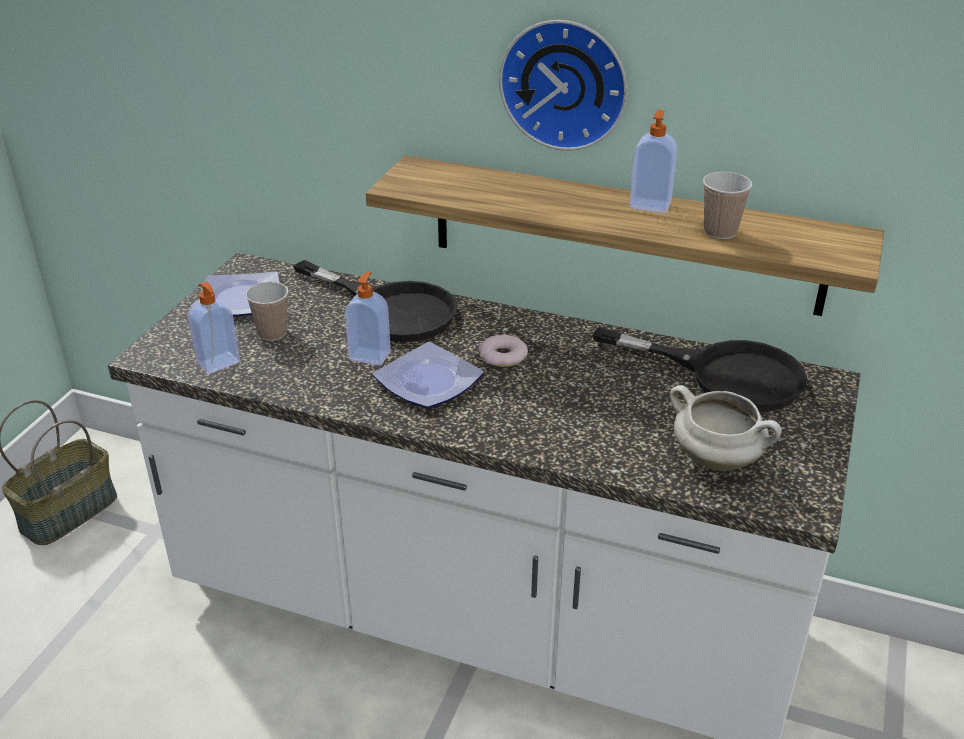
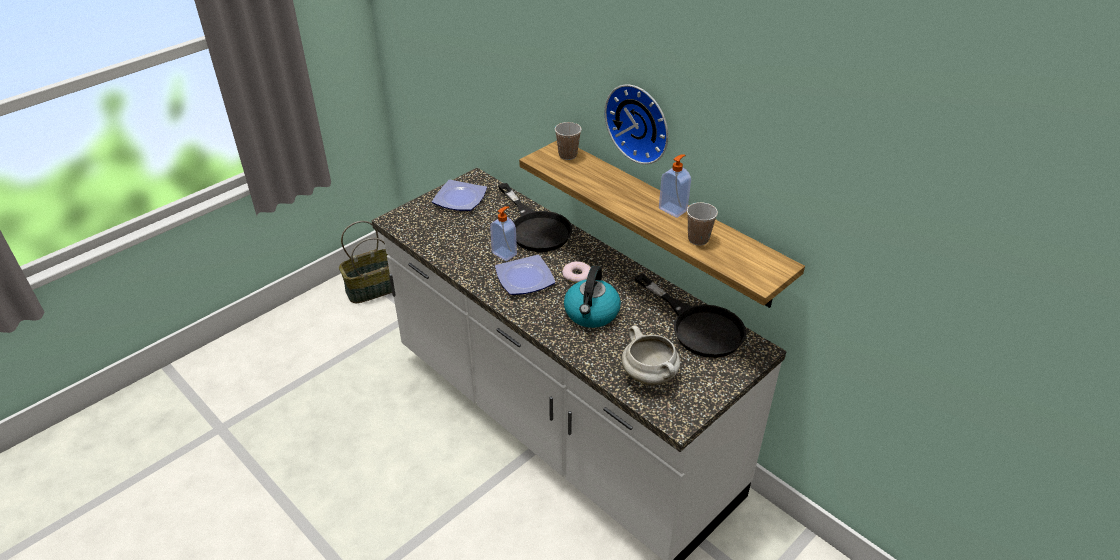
camera: 25 degrees right, 5 degrees up
(219, 363) = (425, 235): soap dispenser -> none
(272, 333) = (463, 224): cup -> cup (567, 155)
(566, 401) = (591, 313): none -> kettle

